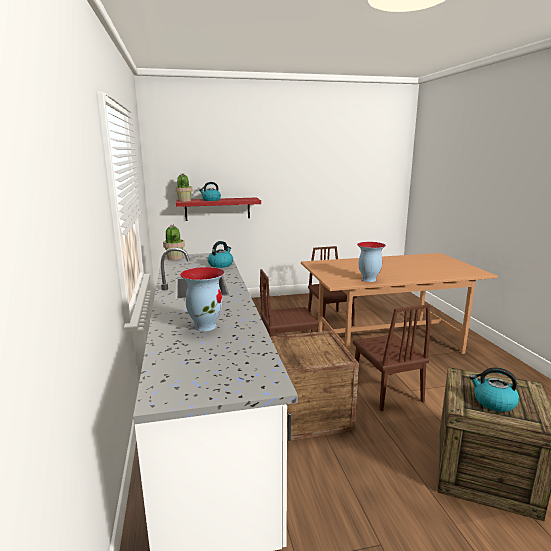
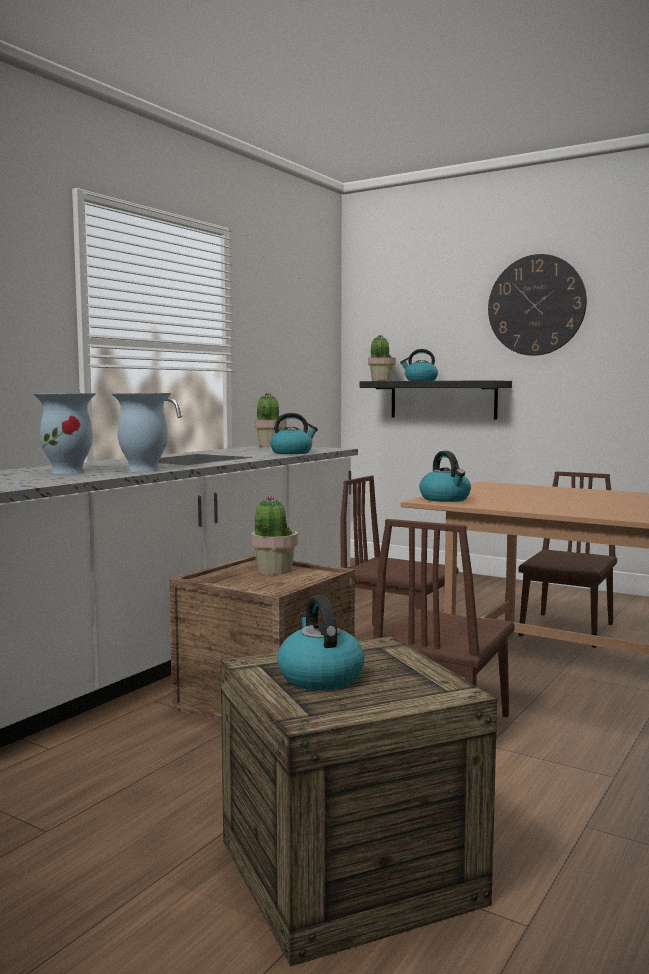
camera: 45 degrees right, 10 degrees down
(217, 209) = (443, 399): red shelf -> black shelf
(267, 157) = (536, 305): none -> wall clock
(300, 344) = (274, 570): none -> potted plant
(338, 281) = (445, 499): none -> kettle
(368, 279) = (504, 504): vase -> vase (142, 470)

